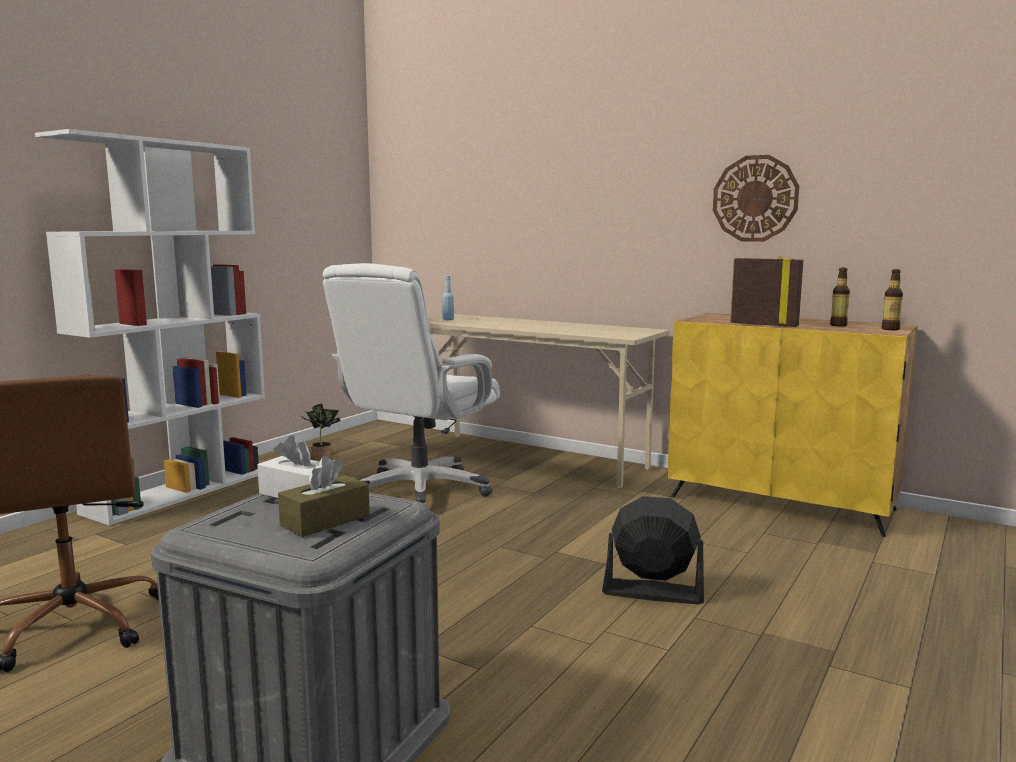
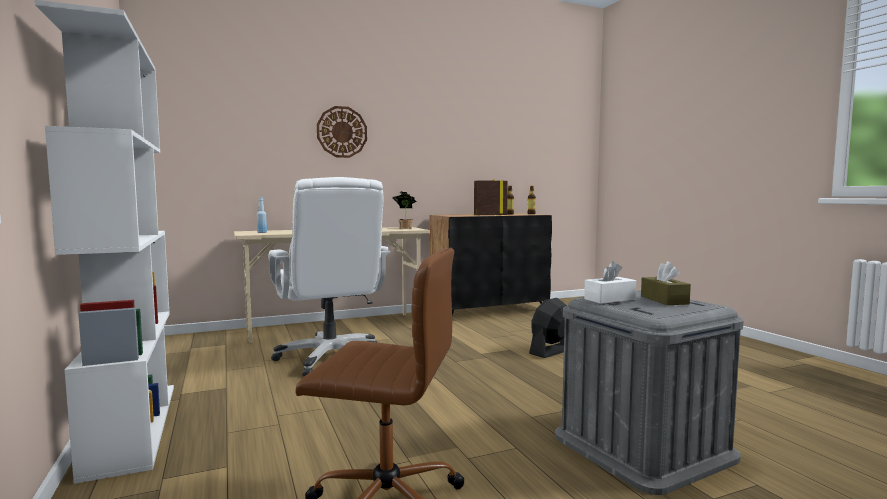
camera: 55 degrees left, 5 degrees down
(322, 456) = (183, 366): potted plant -> potted plant (404, 228)
(755, 198) = (451, 150): wall clock -> wall clock (342, 132)
(782, 503) = (489, 311): yellow cabinet -> black cabinet

